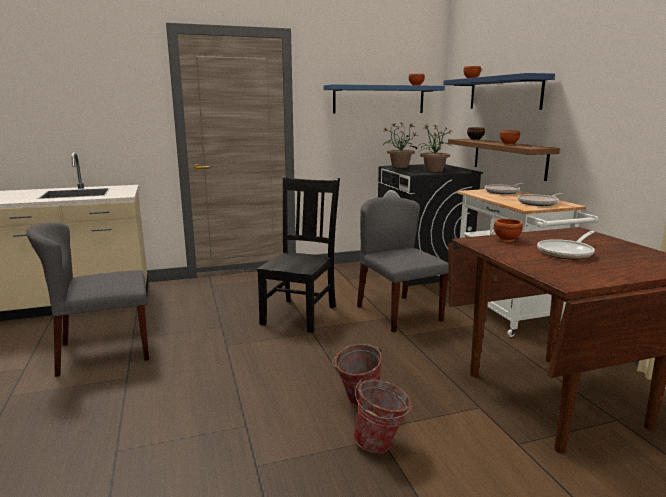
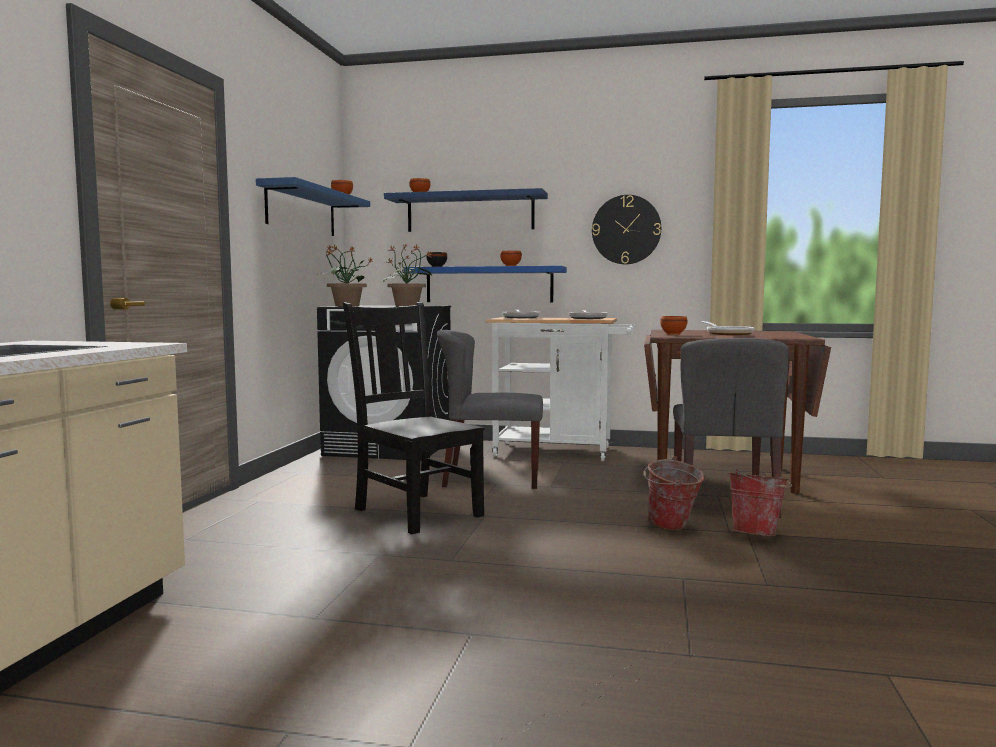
camera: 60 degrees left, 10 degrees down
(103, 352) = (335, 645): grey chair -> grey chair (723, 501)
(508, 158) = (489, 285): brown shelf -> blue shelf
(612, 112) = (626, 229): none -> wall clock

